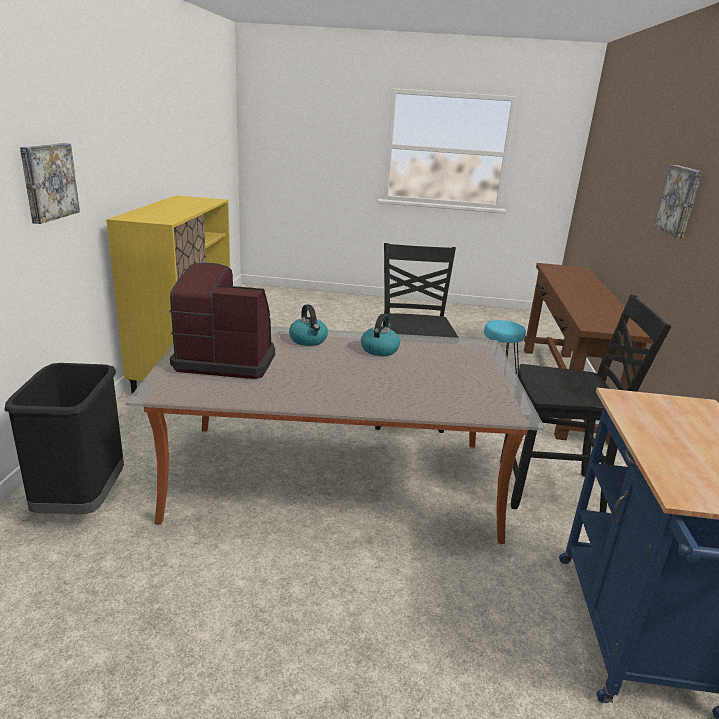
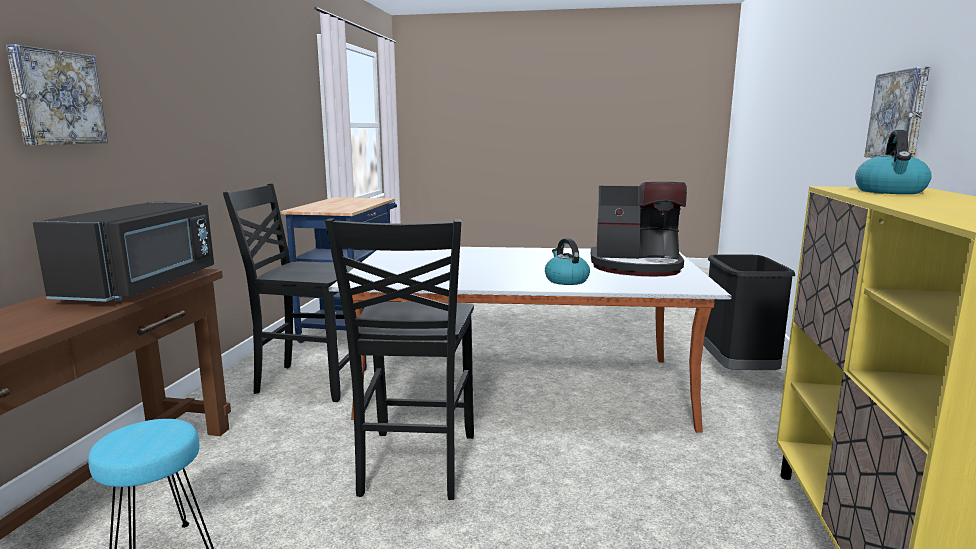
camera: 175 degrees left, 10 degrees down
(379, 349) = (485, 275): kettle -> kettle (890, 191)
(589, 314) = (144, 285): none -> black microwave

